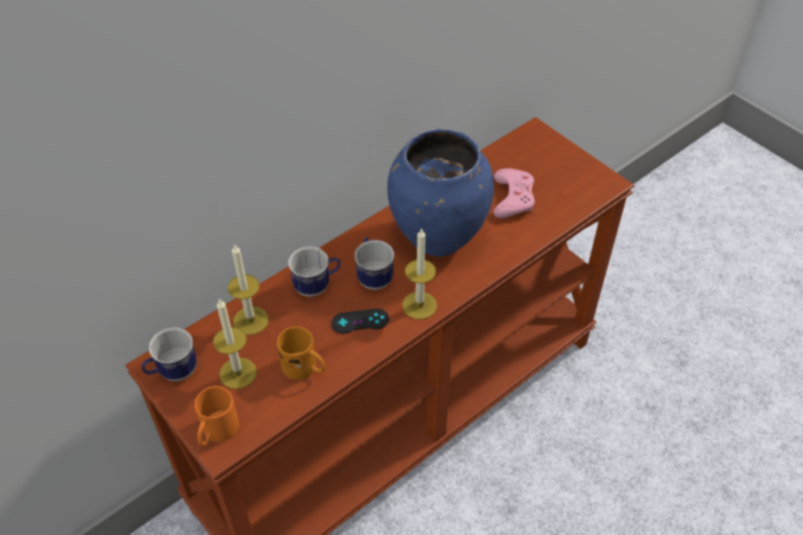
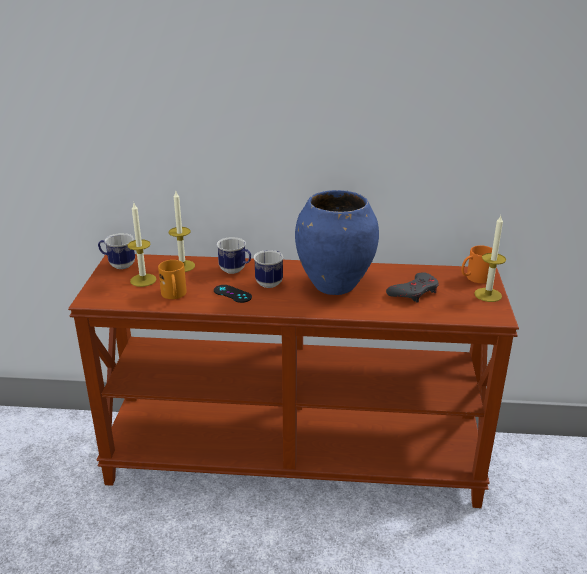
camera: 45 degrees right, 20 degrees down
(217, 432) = (97, 294): orange mug -> orange mug (474, 278)
(419, 305) = (274, 305): candle -> candle (488, 295)
(513, 197) = (414, 292): pink game controller -> grey game controller

